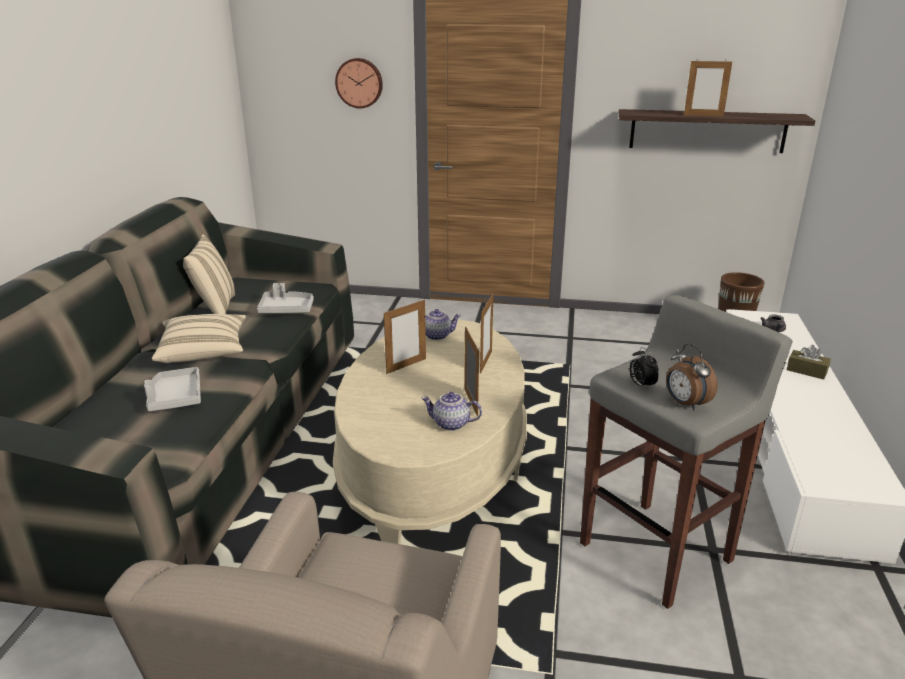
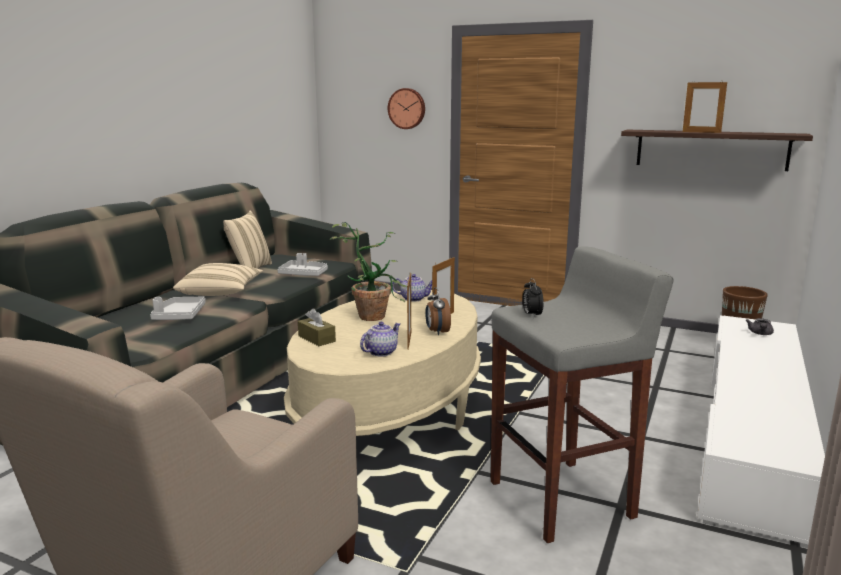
camera: 15 degrees right, 10 degrees down
(406, 366) = (373, 314): picture frame -> potted plant
(450, 424) = (380, 352): teapot -> teapot turned 105 degrees clockwise
(685, 404) = (561, 329): alarm clock -> alarm clock (437, 332)
(806, 371) = (776, 365): brown tissue box -> brown tissue box (316, 339)

